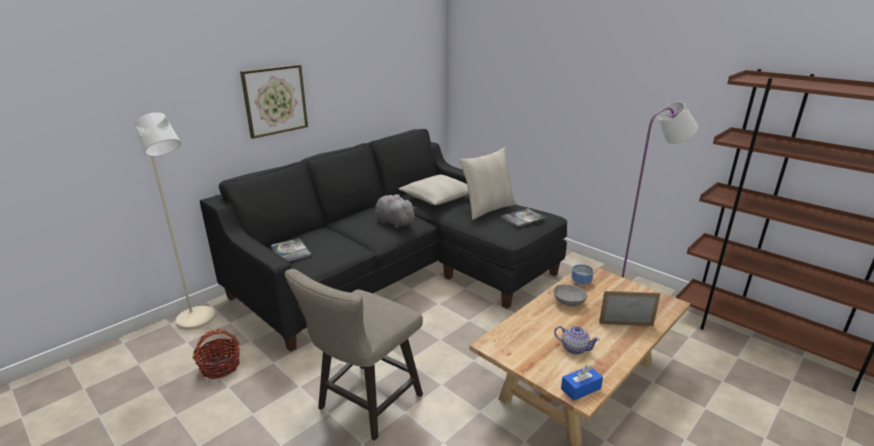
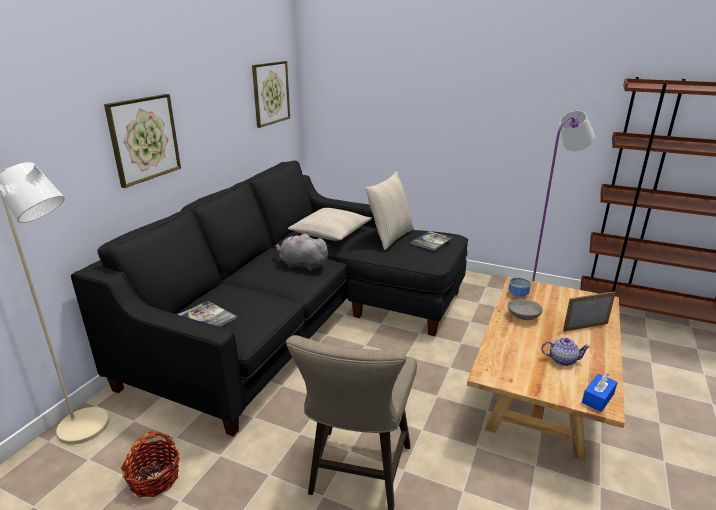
camera: 20 degrees left, 0 degrees up
(412, 66) = (270, 93): none -> picture

